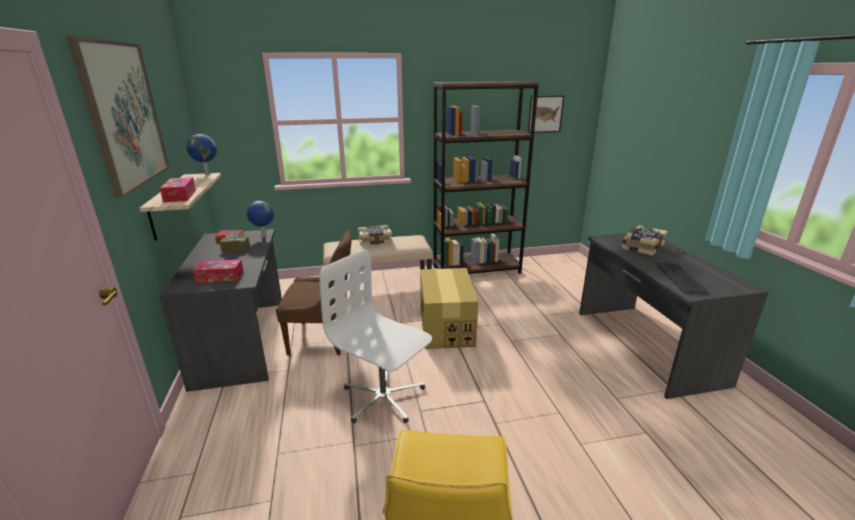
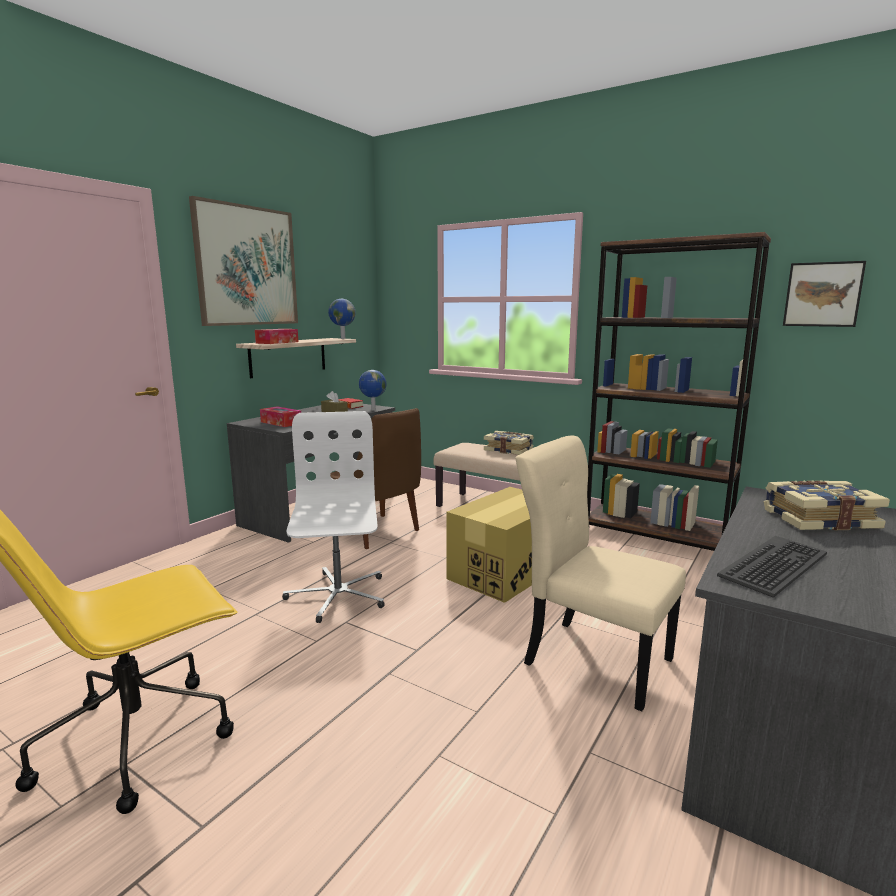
camera: 45 degrees right, 10 degrees down
(554, 354) = (592, 659): none -> beige chair

